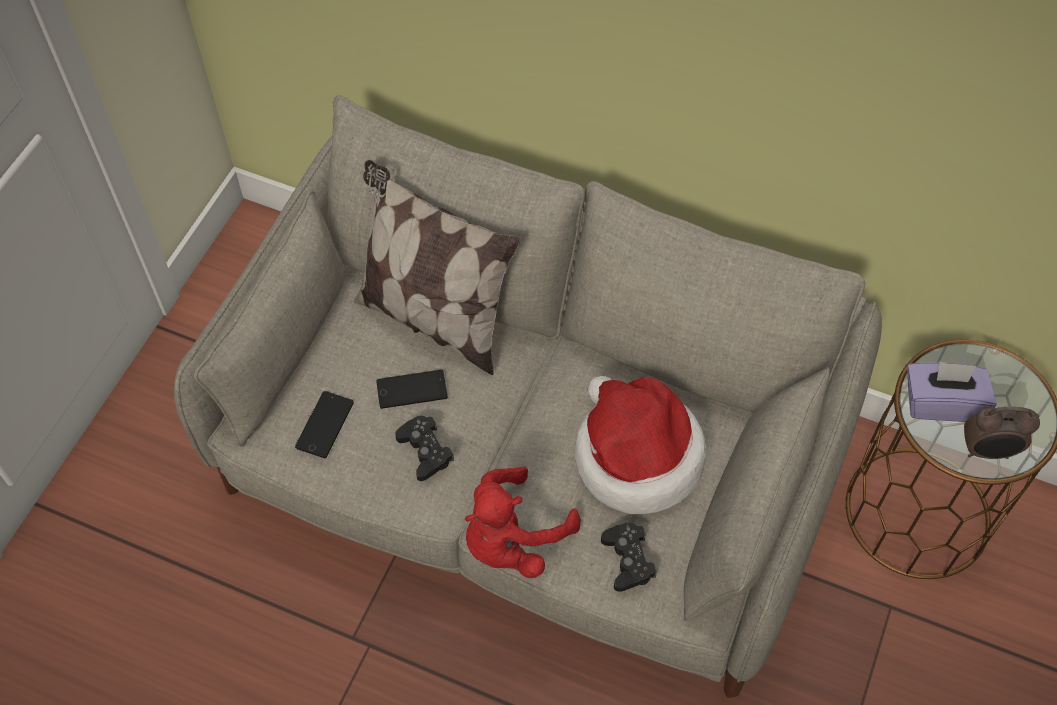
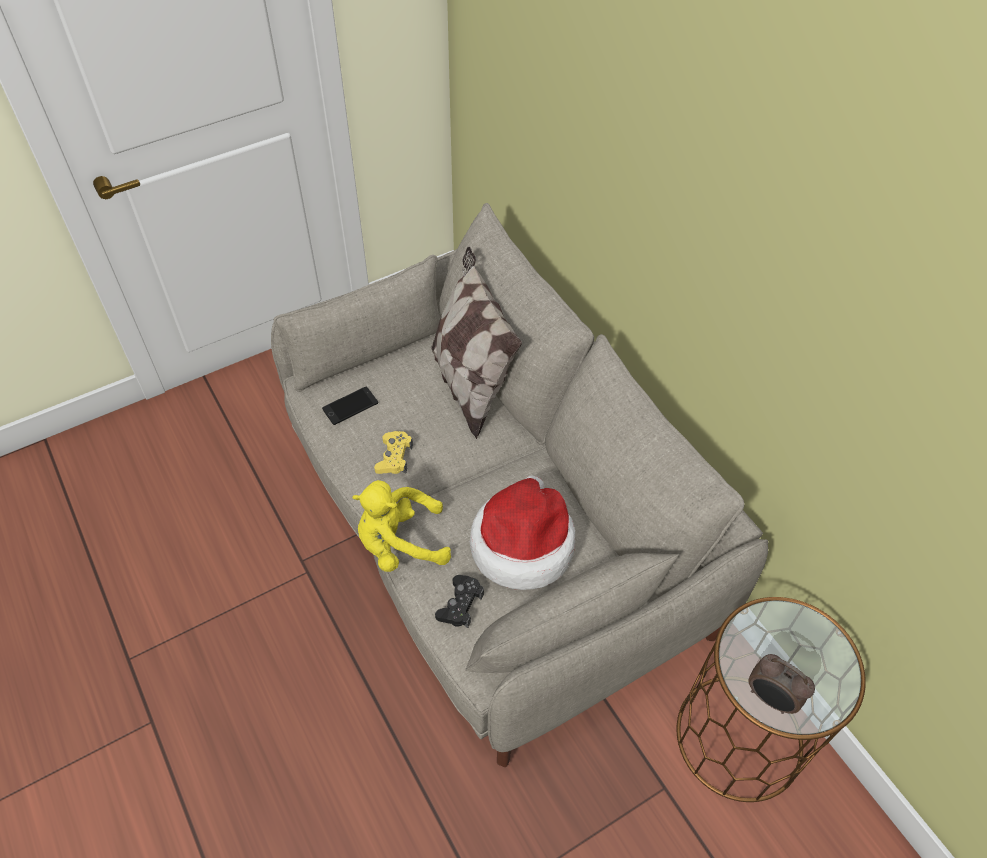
camera: 35 degrees right, 5 degrees down
(412, 389) = (418, 417): phone -> none
(425, 451) = (394, 457): black game controller -> yellow game controller
(512, 540) = (400, 544): red plush toy -> yellow plush toy
(941, 403) = (762, 641): purple tissue box -> none

